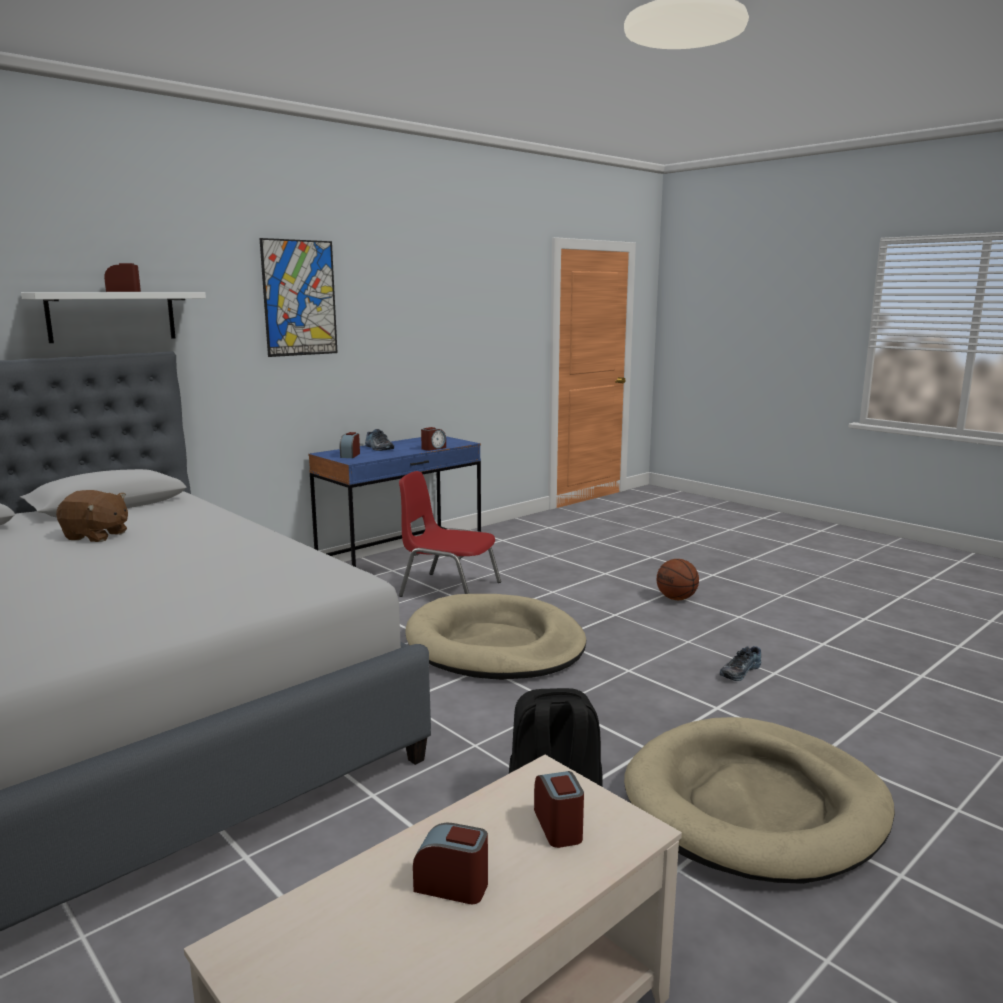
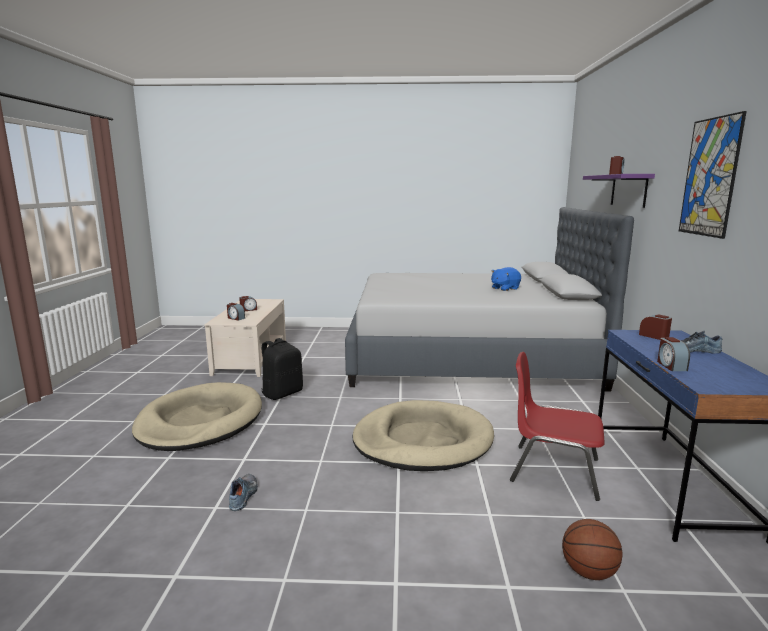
camera: 135 degrees right, 0 degrees up
(96, 536) = (504, 288): brown plush toy -> blue plush toy
(112, 316) = (628, 190): white shelf -> purple shelf
(449, 589) = (553, 470): red chair -> red chair turned 135 degrees counterclockwise
(677, 598) = (374, 577): basketball -> basketball (588, 572)

